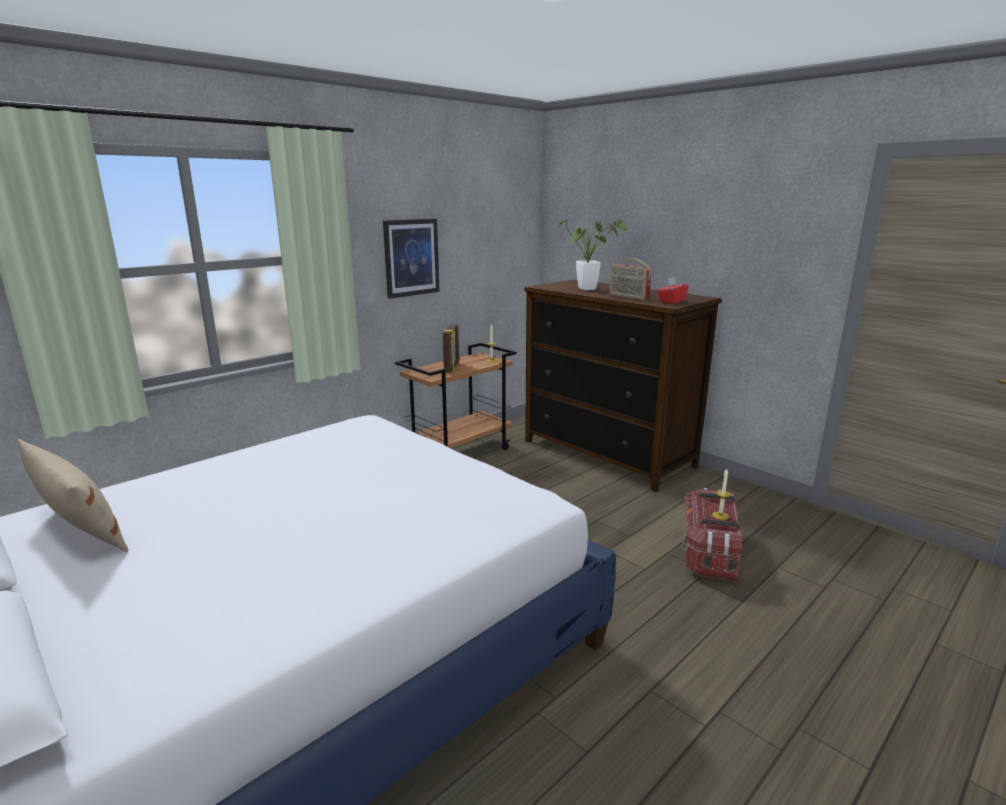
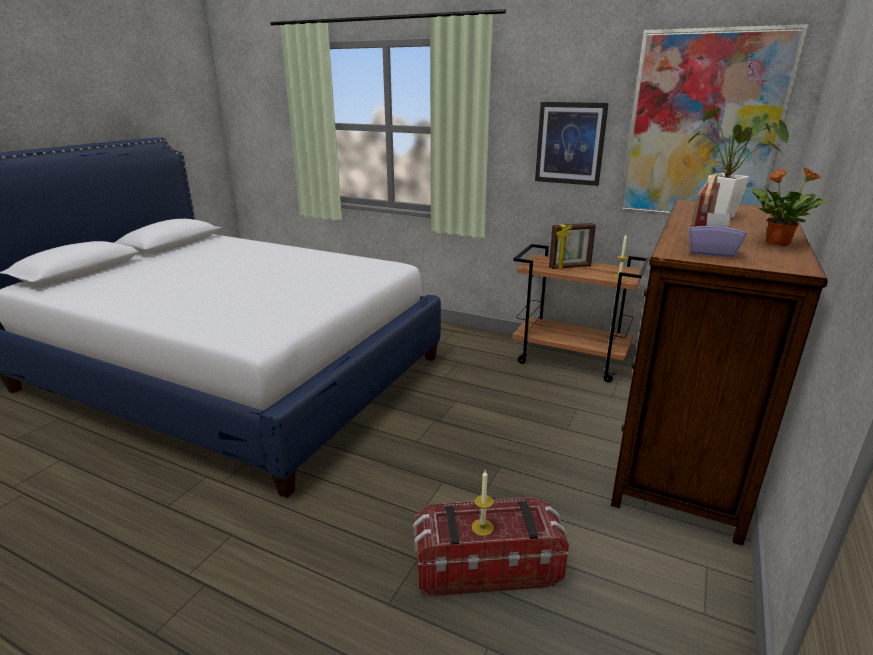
camera: 70 degrees right, 5 degrees up
(79, 528) = (214, 248): beige pillow -> none
(493, 234) = (703, 128): none -> picture
(655, 292) = (776, 243): none -> potted plant
(671, 301) = (711, 253): red tissue box -> purple tissue box

